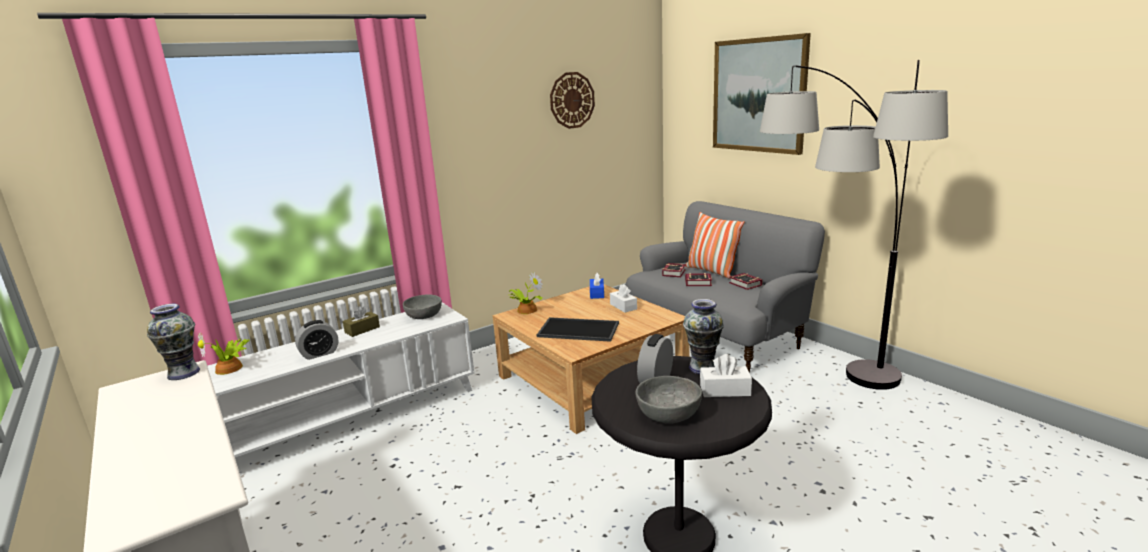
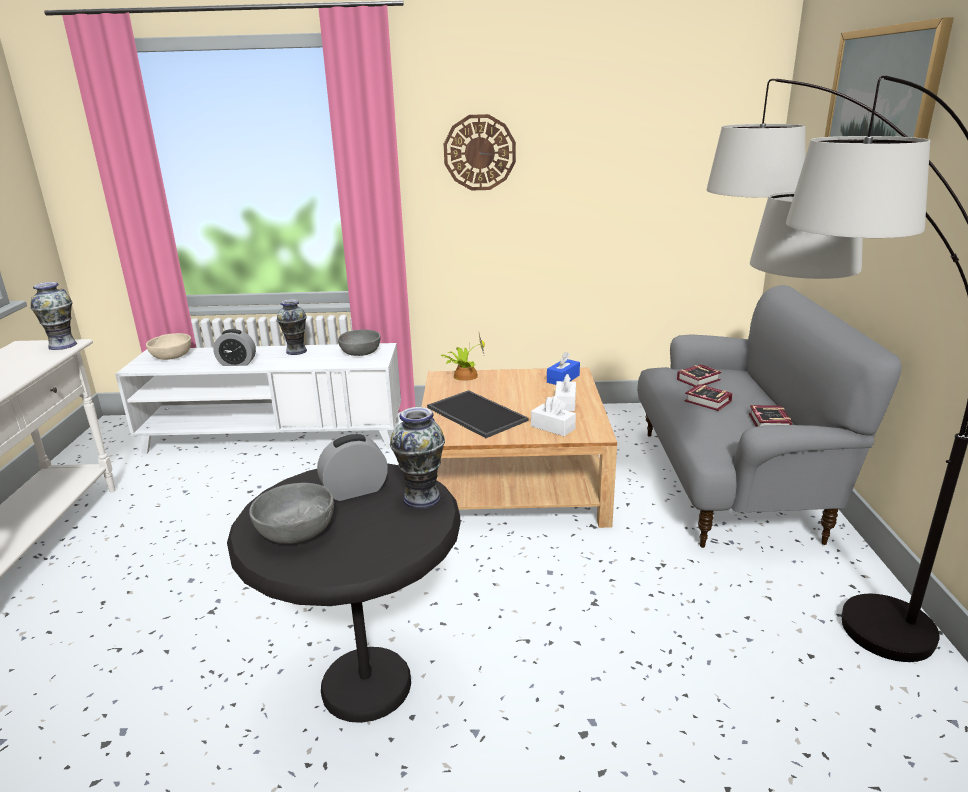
camera: 35 degrees right, 5 degrees up
(231, 368) = (171, 356): potted plant -> beige bowl
(362, 330) = (297, 351): brown tissue box -> vase
(572, 100) = (617, 117): wall clock -> wall clock (479, 153)
(711, 271) = (753, 391): pillow -> none
(725, 390) = (391, 533): white tissue box -> white tissue box (553, 427)

